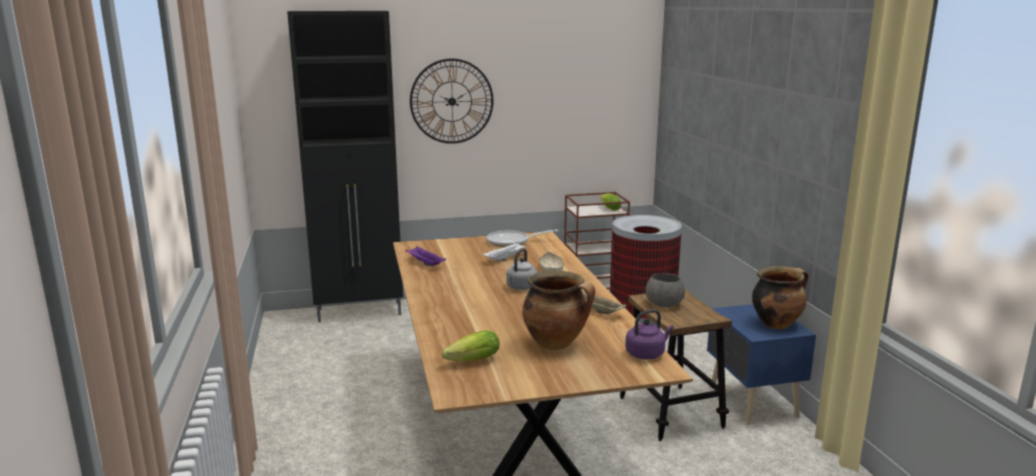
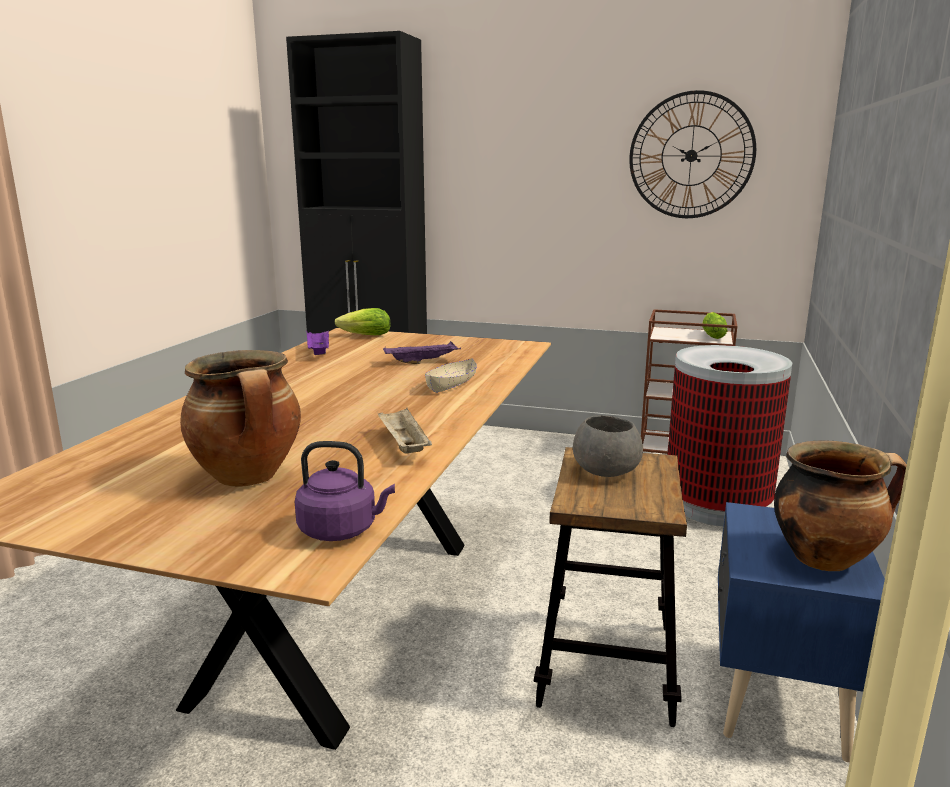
camera: 30 degrees right, 0 degrees up
(452, 101) = (502, 165): wall clock -> wall clock (691, 156)
(470, 361) = (94, 471): lettuce -> lettuce (362, 336)
(505, 258) = (423, 362): white tray -> purple tray
(512, 242) = (470, 346): frying pan -> none
(521, 287) = (367, 396): grey kettle -> none

